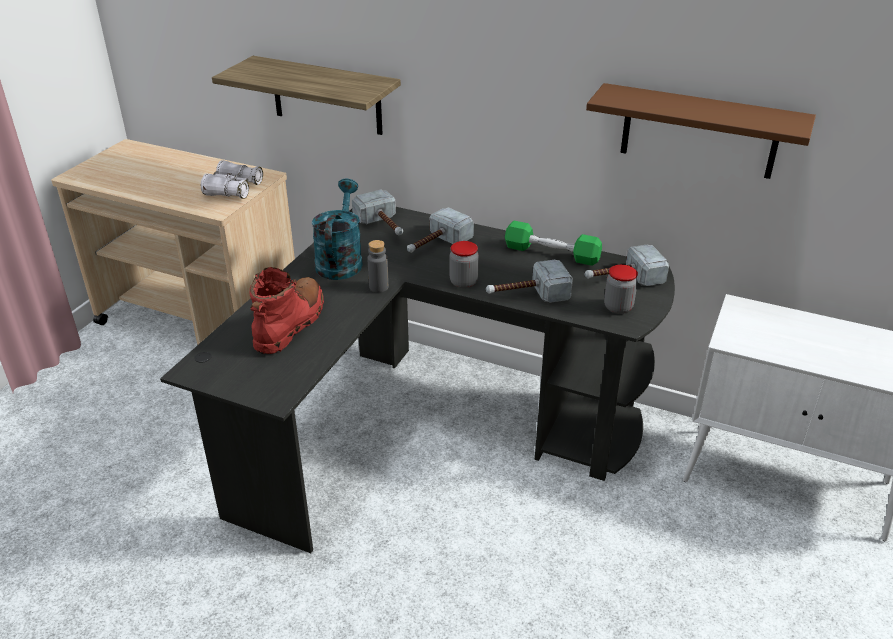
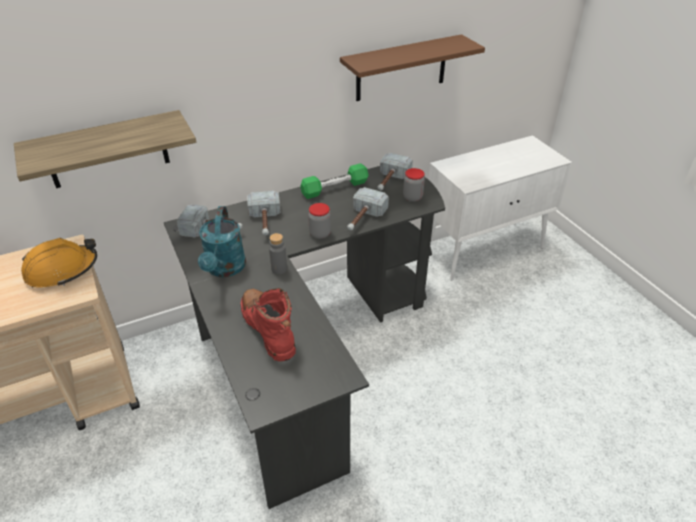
camera: 50 degrees left, 5 degrees up
(233, 189) = (62, 270): white binoculars -> orange hard hat
(340, 260) = (225, 269): turquoise watering can -> turquoise watering can turned 135 degrees counterclockwise

